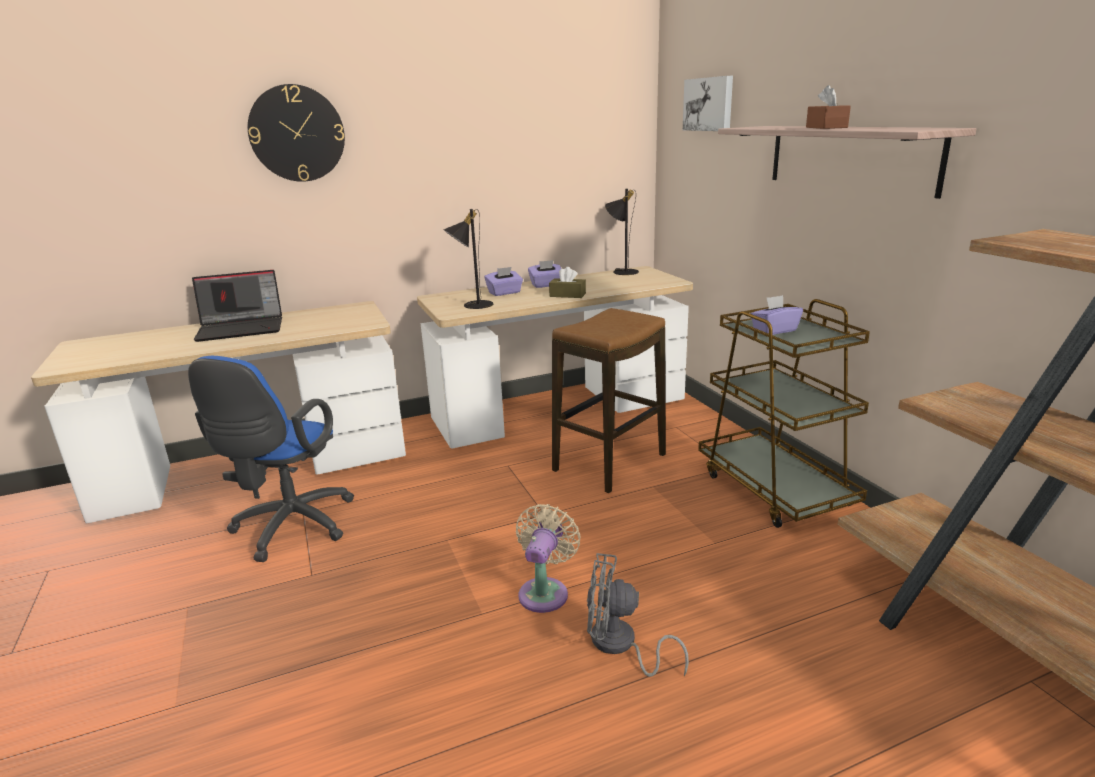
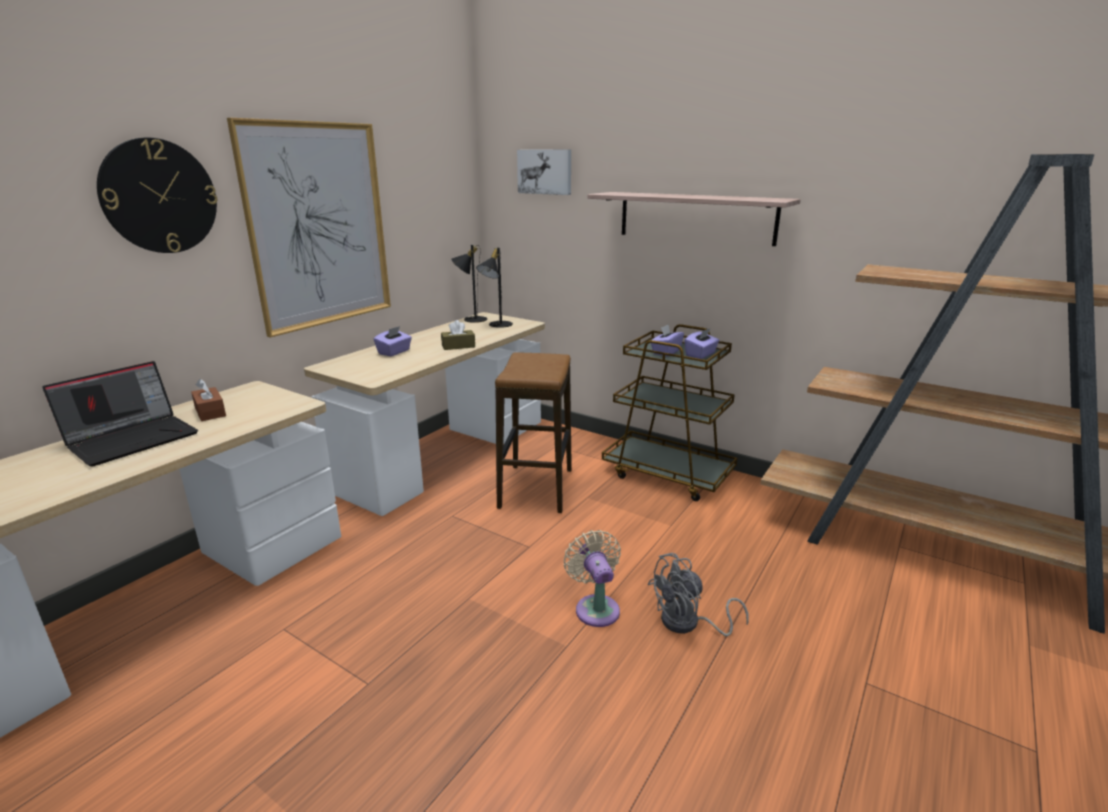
camera: 35 degrees left, 0 degrees up
(290, 529) = (288, 650): blue office chair -> none
(447, 163) = (319, 226): none -> picture
(472, 305) = (381, 368): black table lamp -> black table lamp (496, 325)
(546, 285) = (423, 340): purple tissue box -> purple tissue box (701, 354)
(826, 127) = (687, 195): brown tissue box -> brown tissue box (210, 412)

